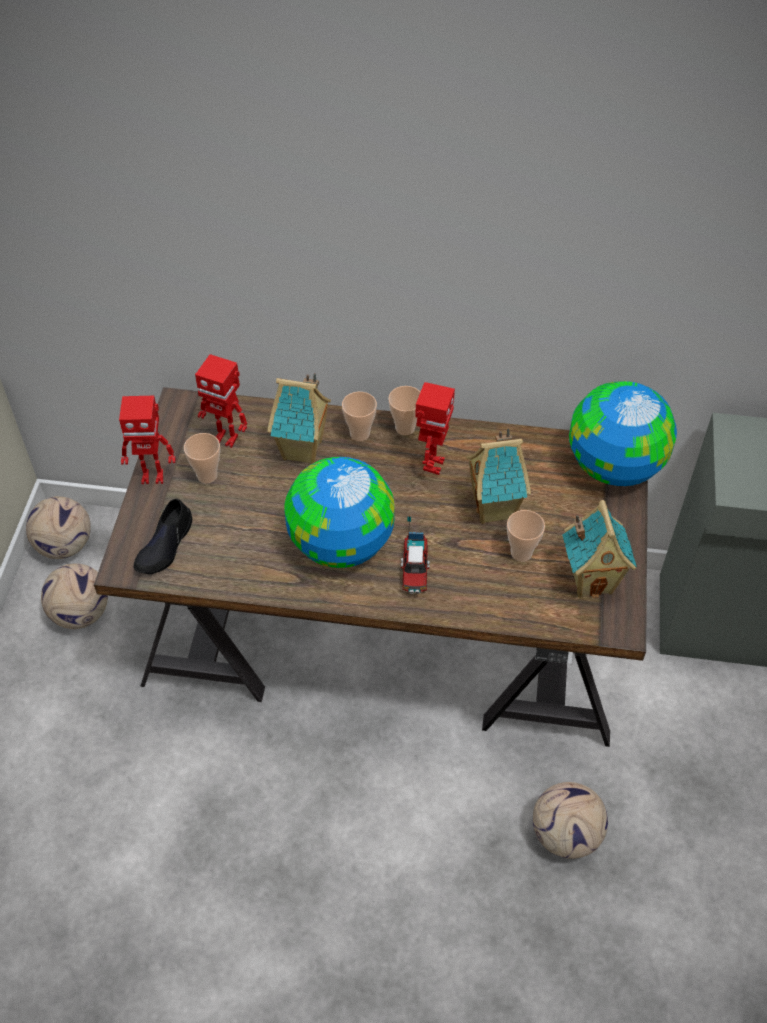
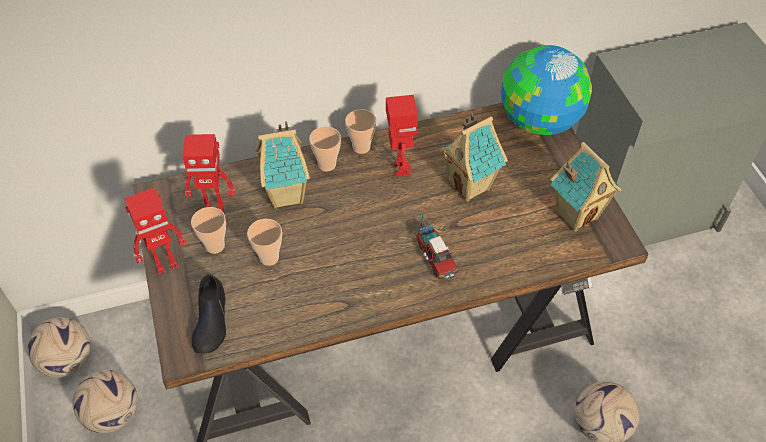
camera: 25 degrees left, 0 degrees up
(340, 544) = (363, 261): globe -> none
(521, 553) = (511, 213): cup -> cup (269, 257)

